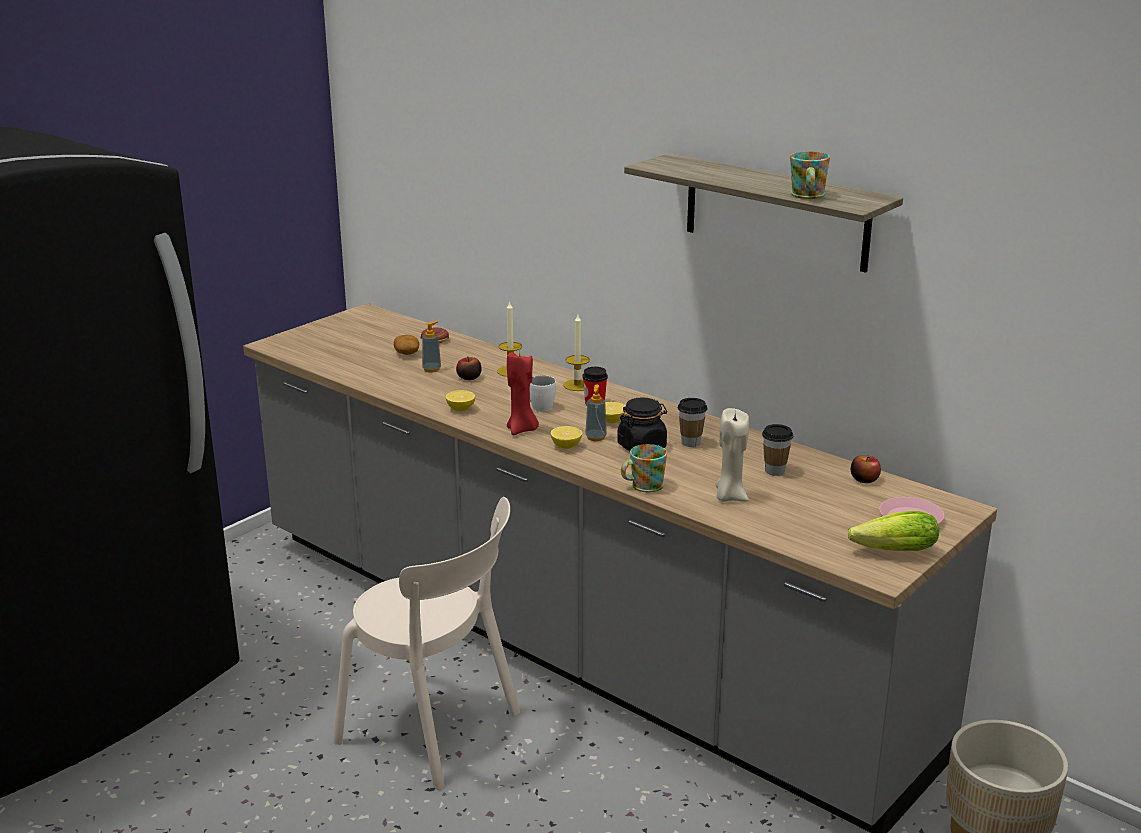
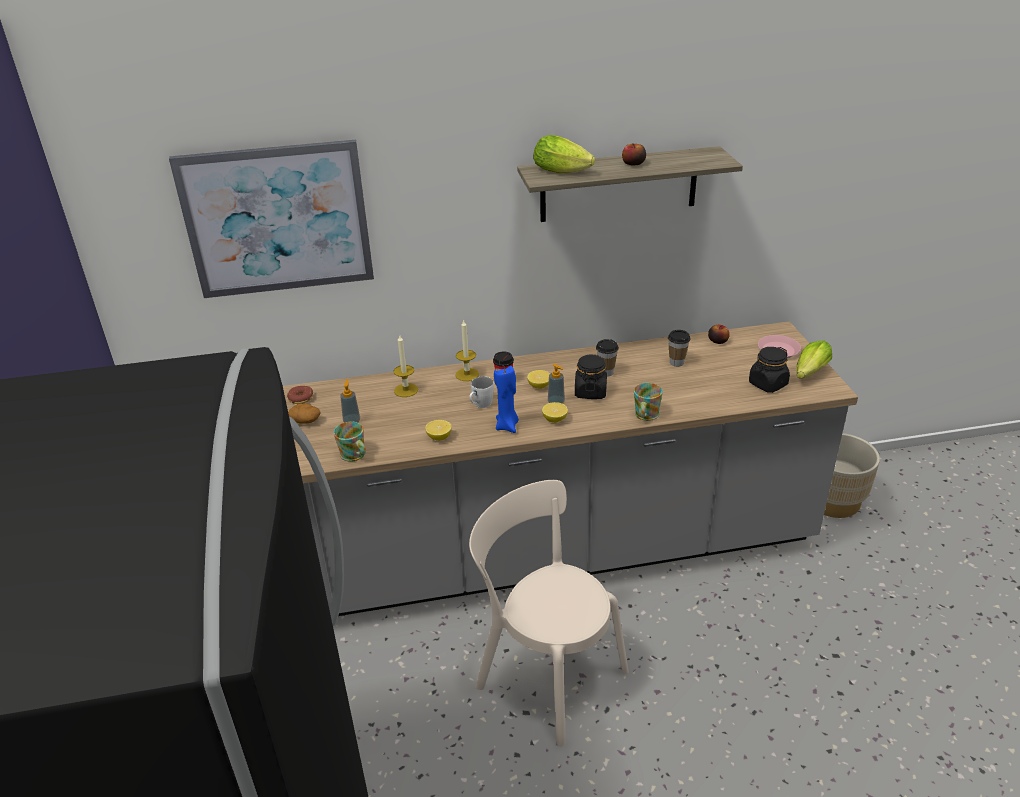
camera: 50 degrees left, 10 degrees up
(435, 730) = (546, 674): beige chair -> beige chair turned 120 degrees counterclockwise
(462, 147) = (277, 220): none -> picture
(469, 378) = (391, 411): apple -> apple (633, 163)
(522, 430) = (507, 426): red candle -> blue candle
(688, 167) = (564, 171): none -> lettuce
(729, 497) = (693, 392): beige candle -> none
(807, 196) = (684, 165): mug -> mug (354, 455)
(821, 533) = (767, 384): none -> black jar

